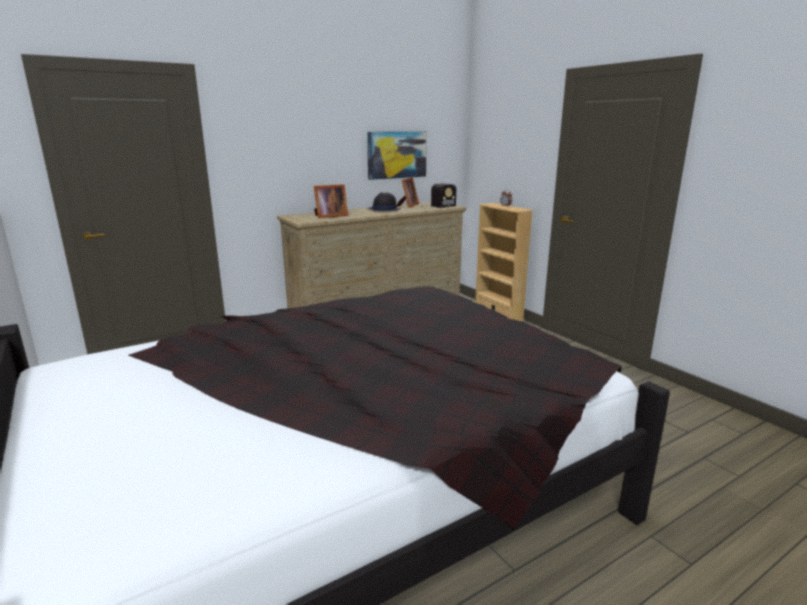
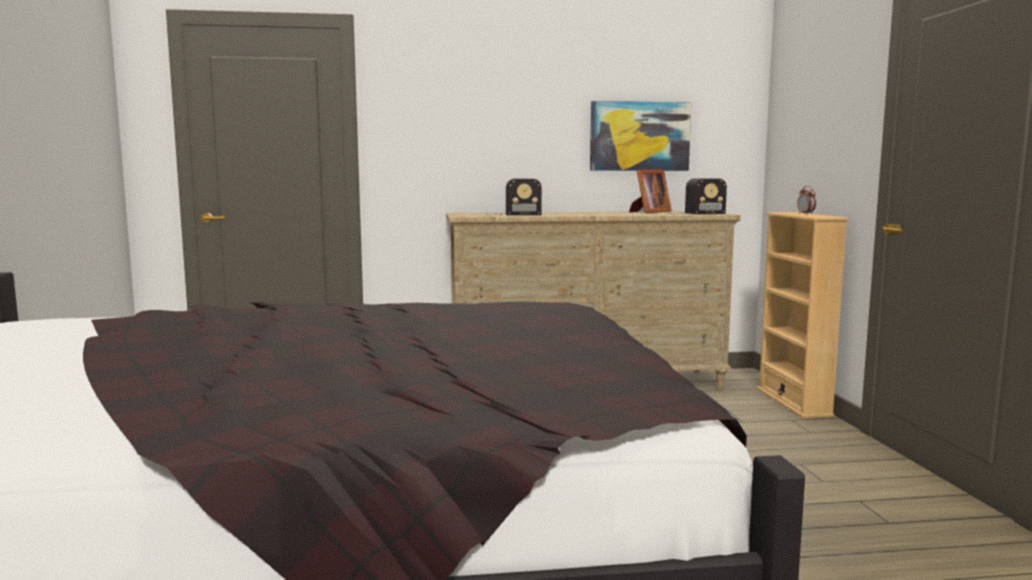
camera: 25 degrees right, 10 degrees down
(329, 216) = (510, 214): picture frame -> radio
(384, 209) = (603, 213): black hat -> none

